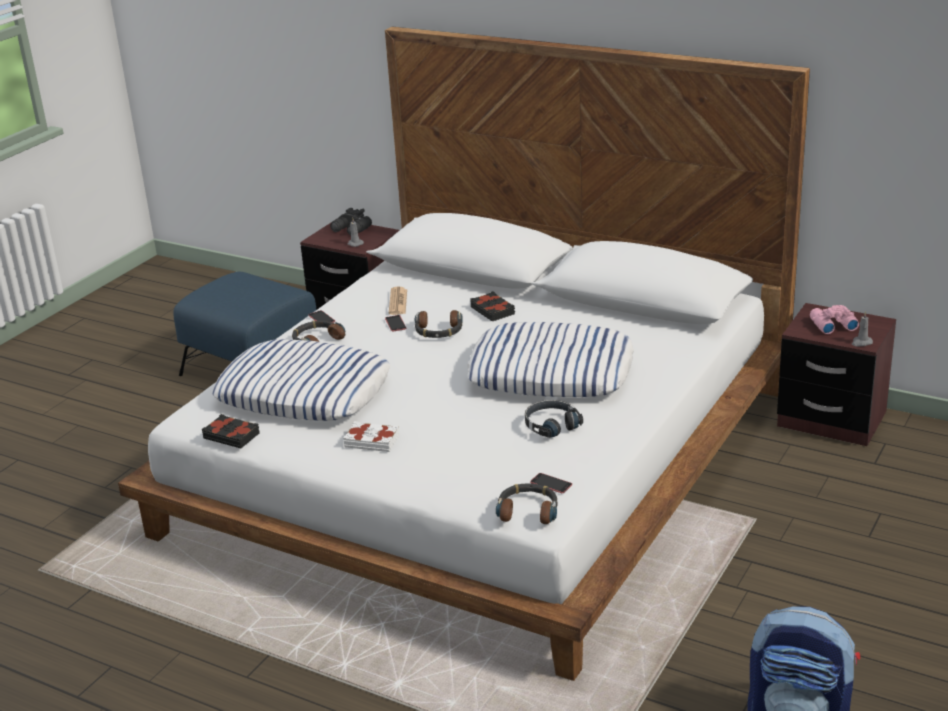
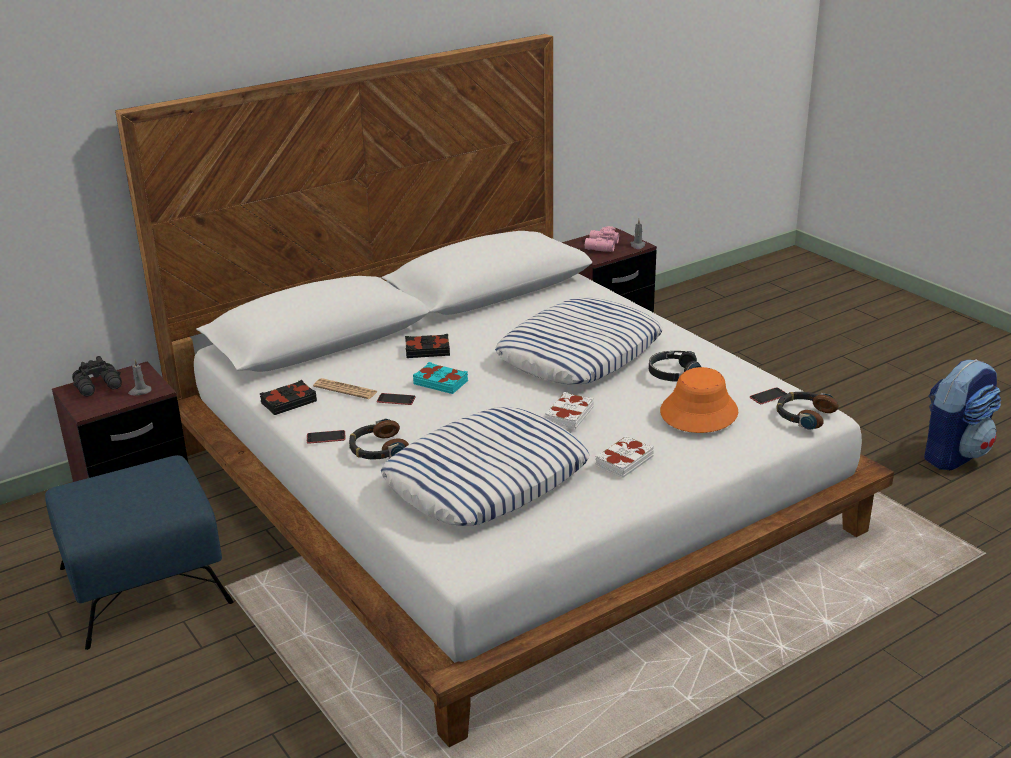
camera: 65 degrees left, 0 degrees up
(232, 435) = (538, 539): black book -> black book (288, 402)
(430, 398) = (568, 415): none -> white book
(438, 331) = (441, 382): headphones -> turquoise book
(485, 454) = (698, 412): none -> orange hat

